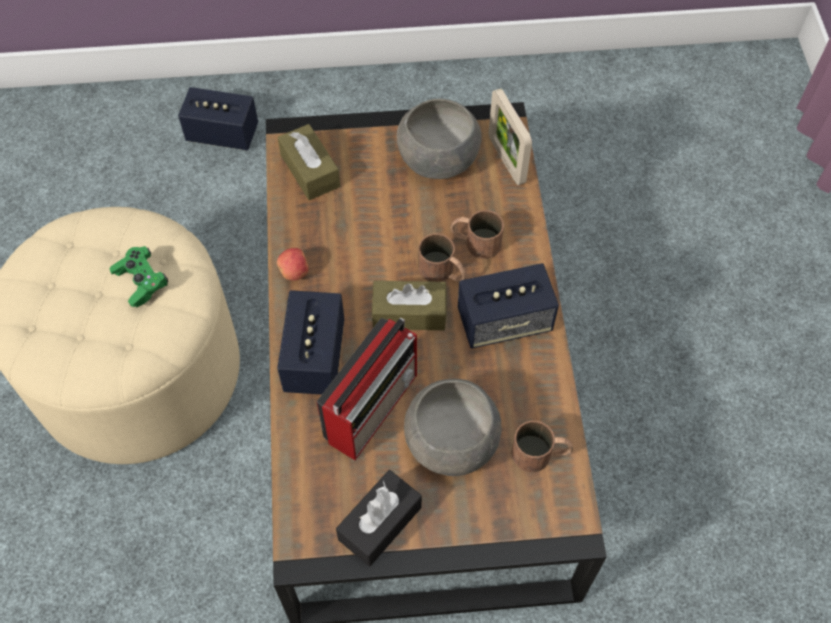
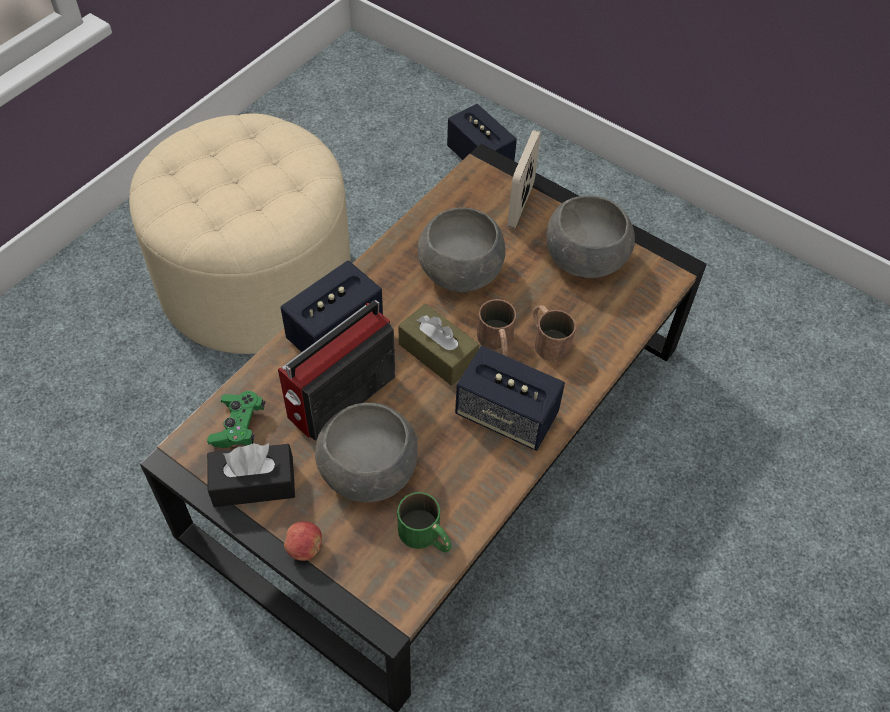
camera: 40 degrees right, 5 degrees down
(141, 281) = (268, 190): green game controller -> green game controller (238, 426)
(295, 272) = (385, 262): apple -> apple (305, 548)
(310, 171) = (474, 200): brown tissue box -> none
(359, 236) = (460, 271): none -> grey bowl
(373, 405) = (339, 397): radio -> radio turned 150 degrees clockwise
(506, 160) = (641, 297): picture frame -> picture frame (520, 205)
(541, 454) = (426, 536): brown mug -> green mug

